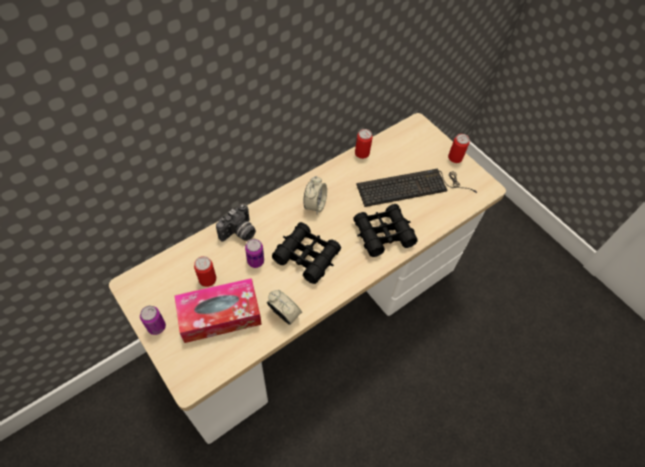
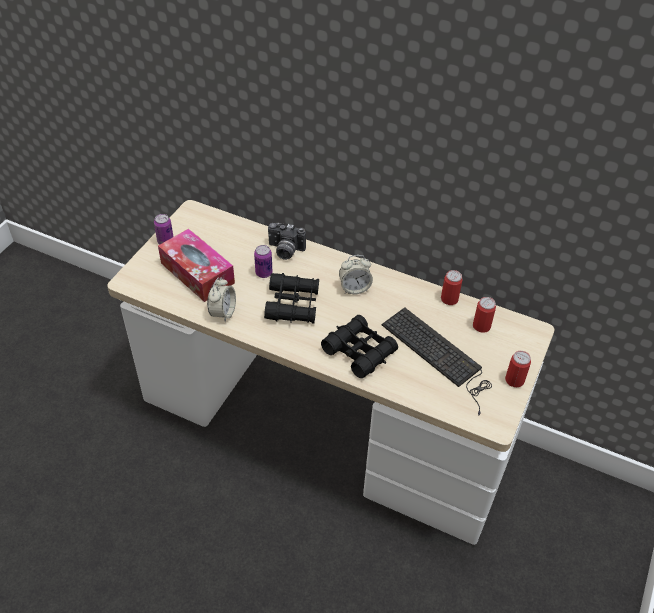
camera: 65 degrees right, 10 degrees down
(207, 279) = (226, 251): can -> can (481, 326)

